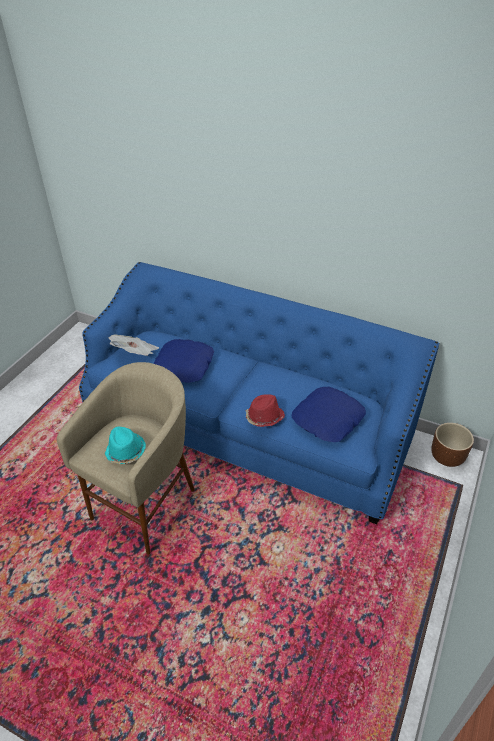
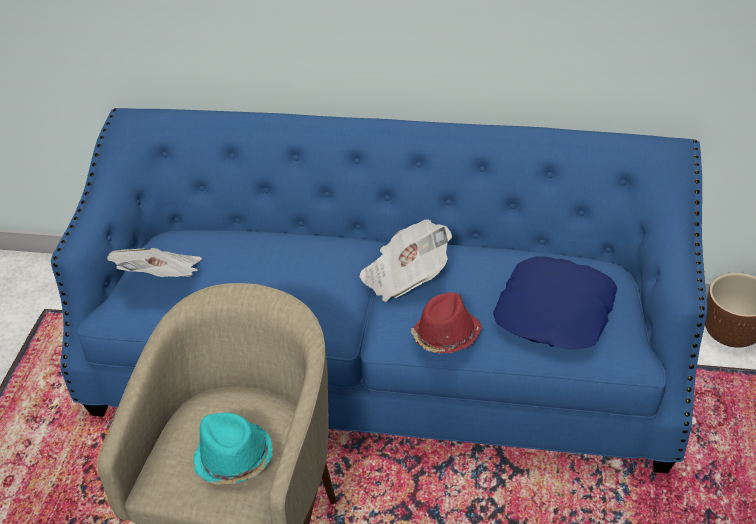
camera: 15 degrees left, 0 degrees up
(184, 366) = (262, 280): blue pillow -> none
(257, 382) = (405, 277): none -> newspaper

